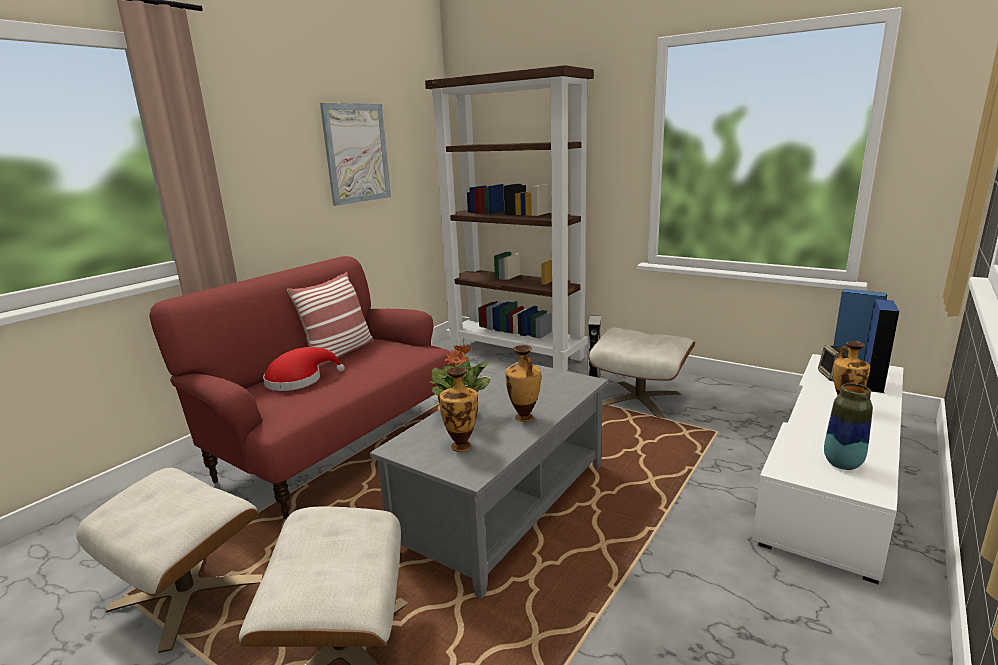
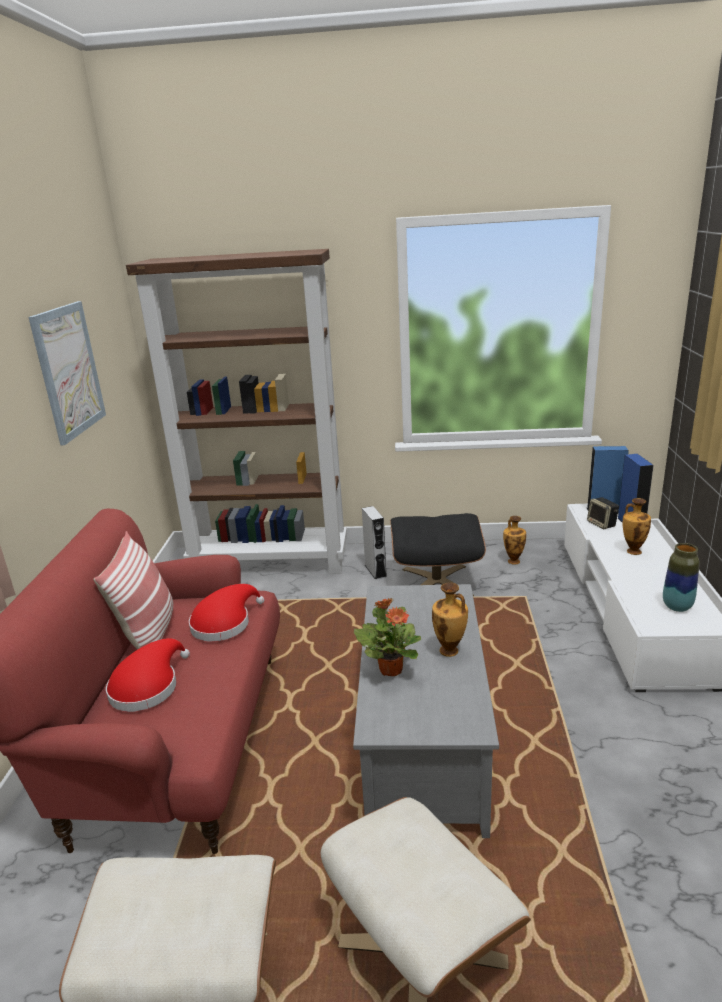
camera: 30 degrees left, 5 degrees up
(390, 359) = (224, 623): none -> red hat
(461, 445) = (430, 702): vase -> vase (513, 561)
(640, 399) = (436, 582): beige ottoman -> black ottoman

